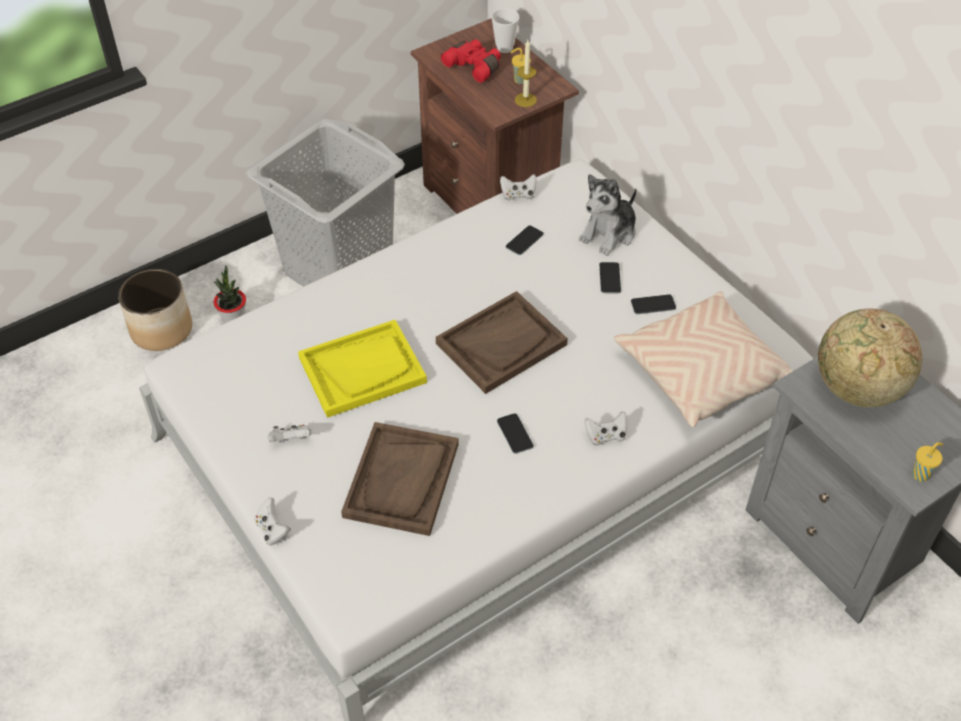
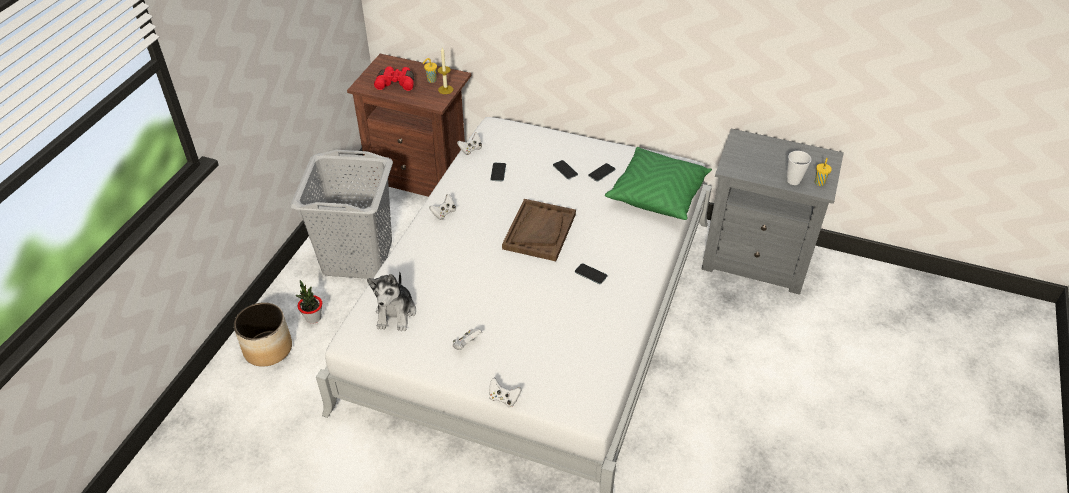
camera: 35 degrees left, 5 degrees down
(362, 370) = (473, 284): yellow tray -> none
(401, 480) = (553, 331): brown tray -> none
(504, 48) = (404, 66): cup -> cup (793, 181)
(606, 436) = (639, 250): white game controller -> white game controller (444, 213)
(609, 233) = (542, 148): plush toy -> plush toy (396, 313)
(701, 372) = (657, 194): beige pillow -> green pillow
(857, 389) = (755, 158): globe -> none

